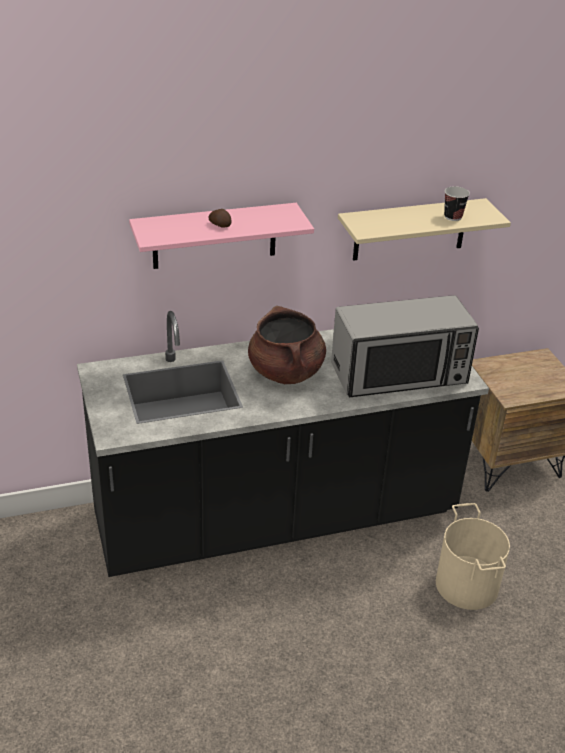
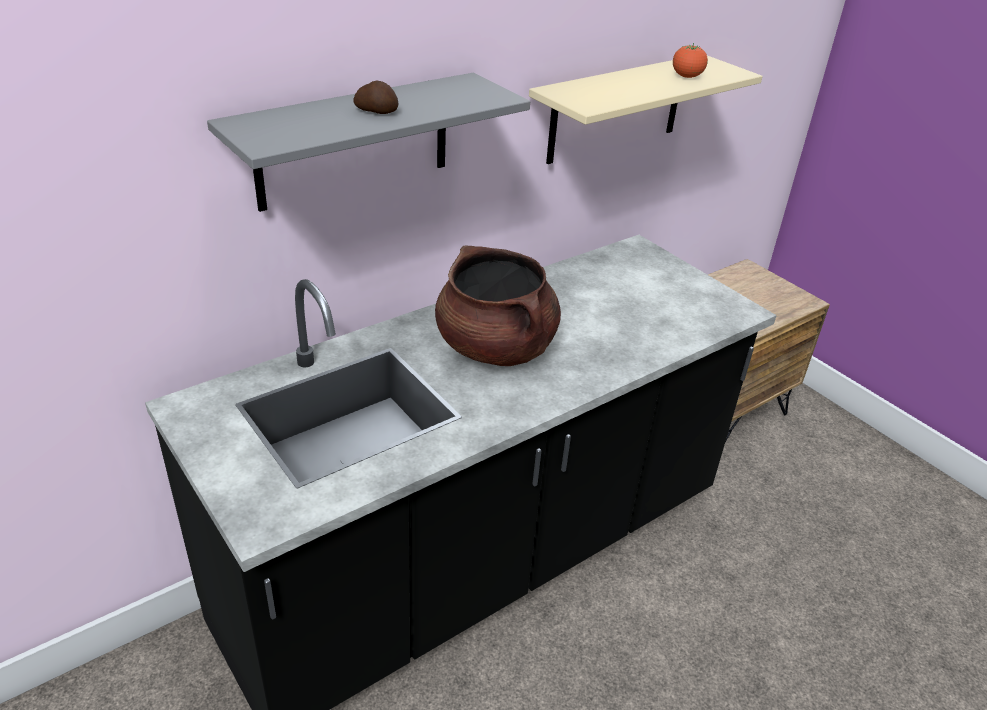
camera: 20 degrees left, 0 degrees up
(214, 236) = (354, 141): pink shelf -> grey shelf
(400, 374) = (653, 319): microwave -> none
(453, 217) = (687, 77): cup -> tomato
(468, 585) = (768, 588): beige bucket -> none

